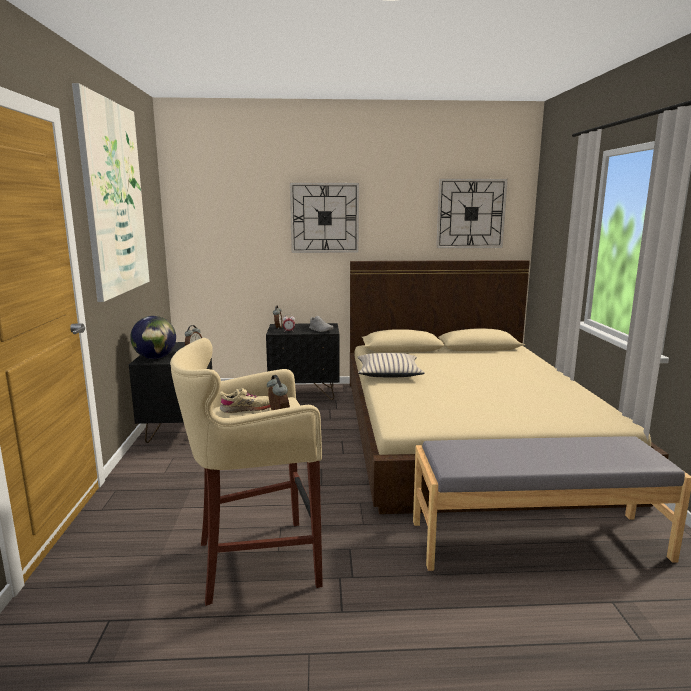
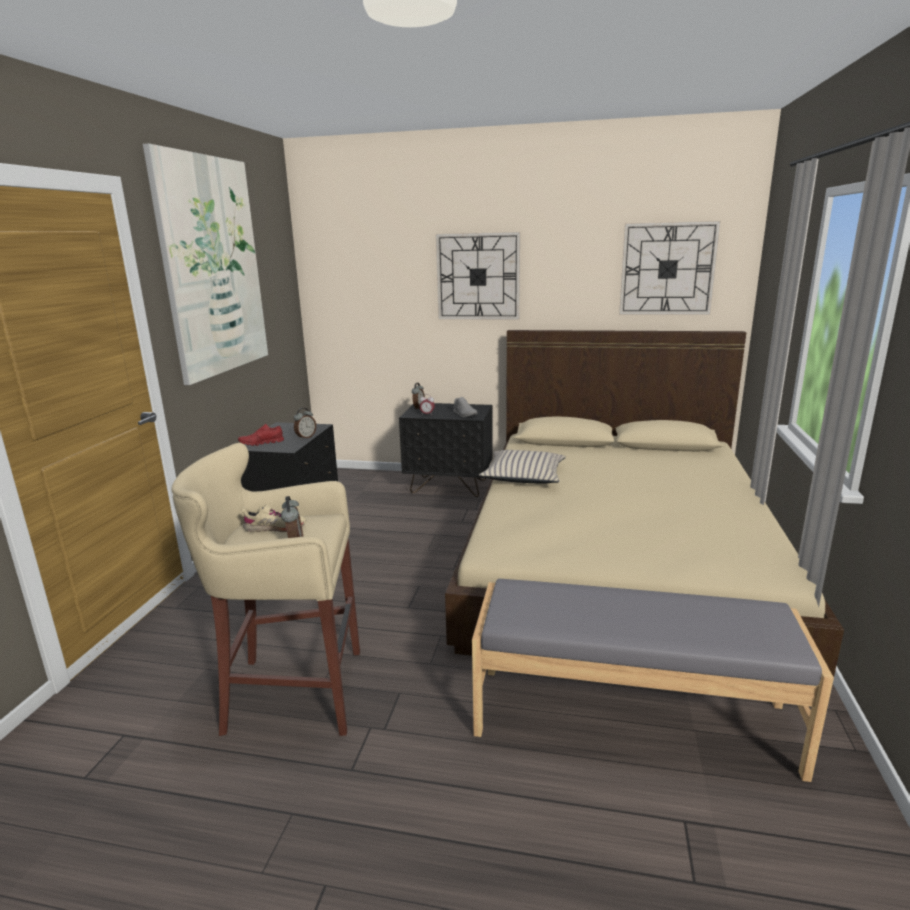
camera: 15 degrees right, 5 degrees up
(155, 358) = (261, 443): globe -> red shoe

